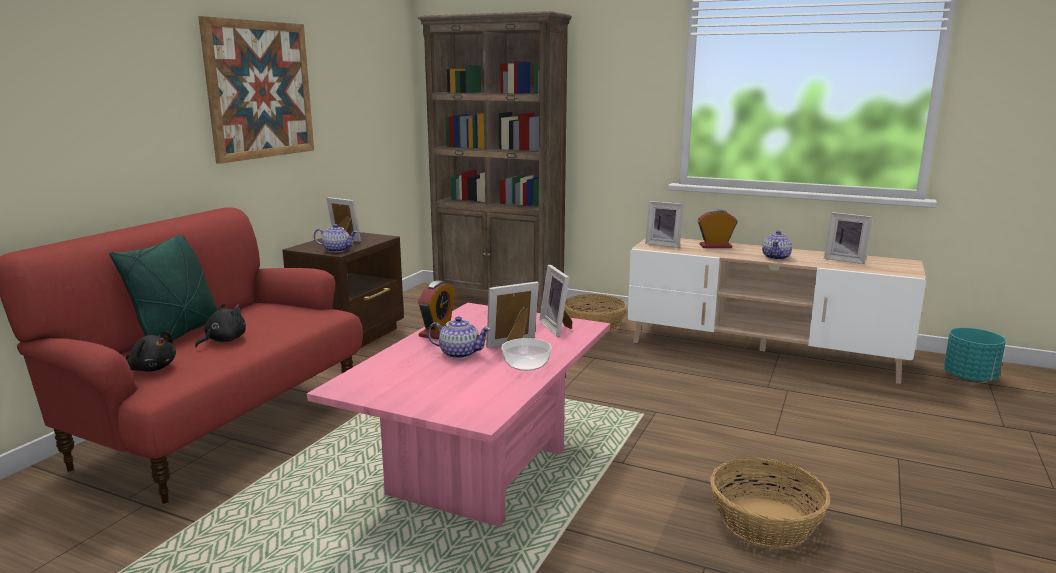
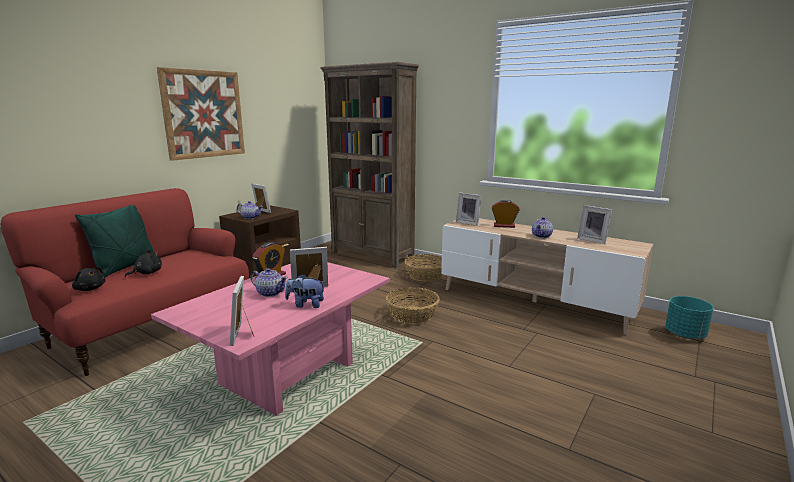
camera: 10 degrees right, 0 degrees up
(526, 365) = (306, 305): bowl -> plush toy
(557, 327) = (351, 279): picture frame -> picture frame (244, 334)
(766, 522) = (465, 434): basket -> basket (412, 315)

